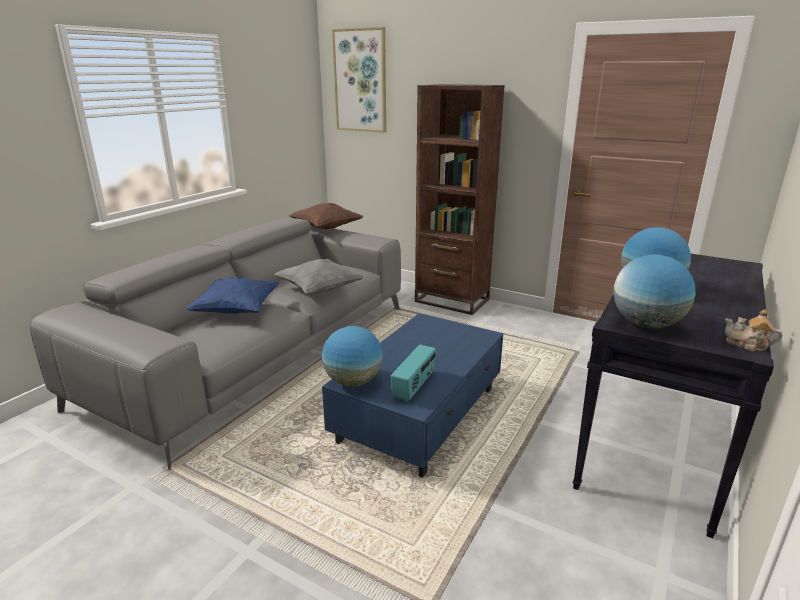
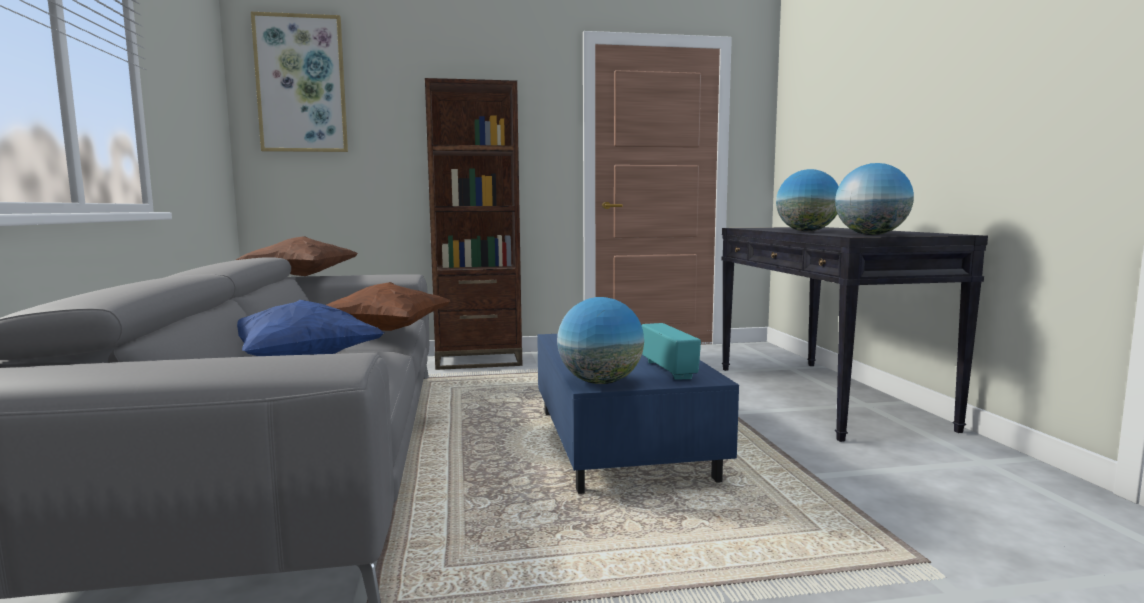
camera: 40 degrees left, 15 degrees down
(319, 290) = (385, 331): grey pillow -> brown pillow
(747, 345) = (946, 234): teapot -> none

